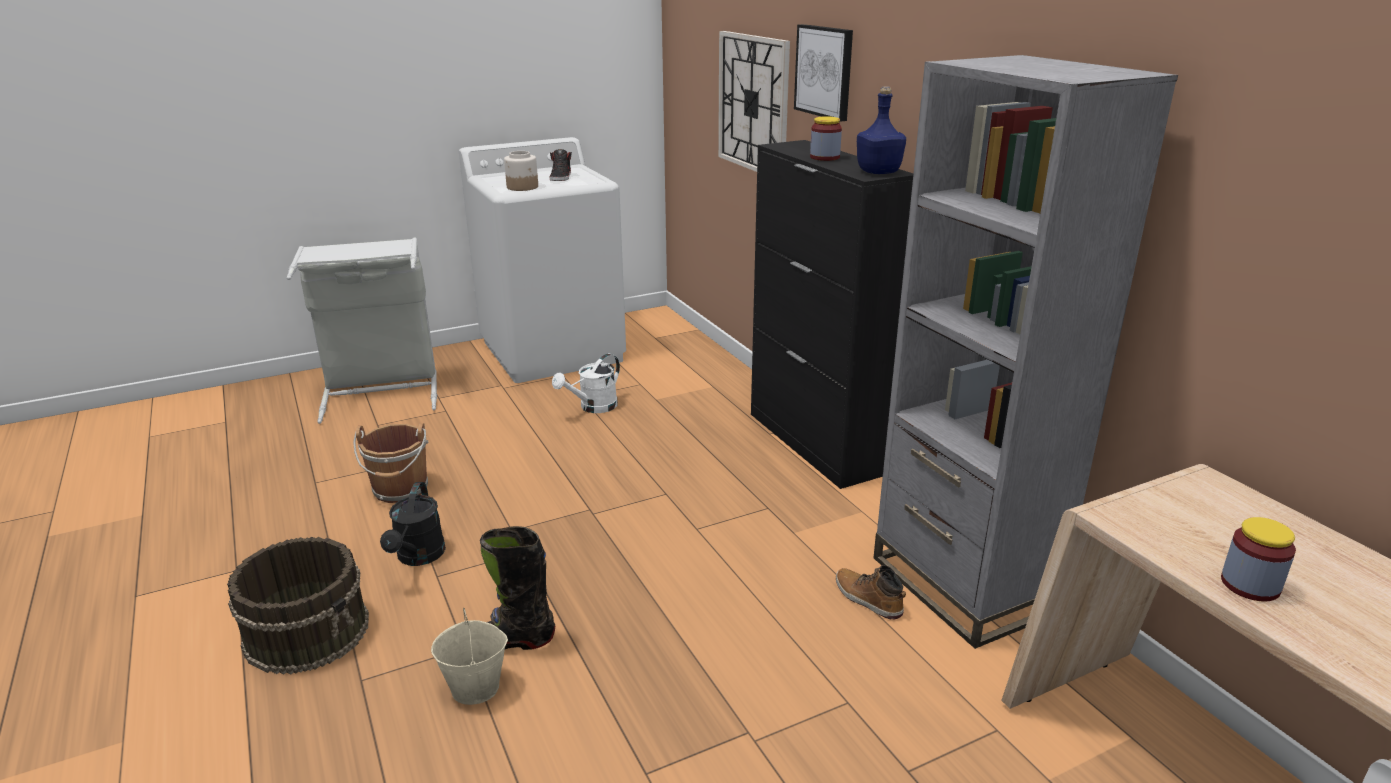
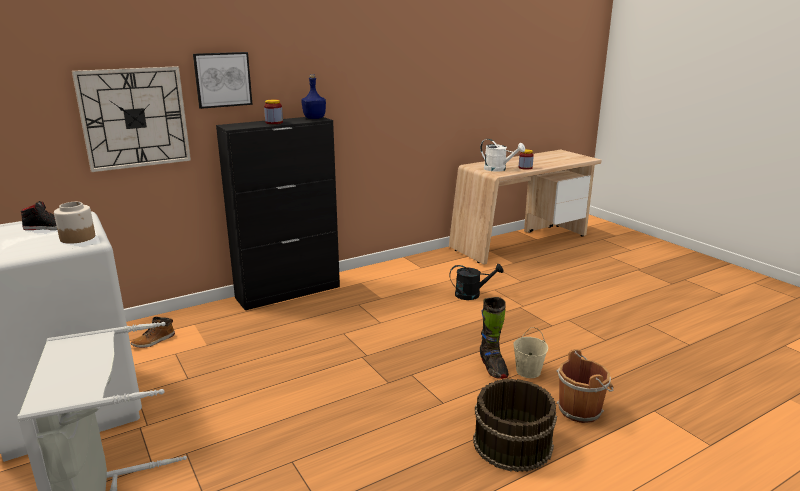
camera: 95 degrees left, 5 degrees down
(400, 490) = (336, 445): brown bucket -> brown bucket (581, 409)
(418, 557) = (425, 415): black watering can -> black watering can (472, 294)
(593, 407) = (211, 370): white watering can -> white watering can (499, 169)
(867, 599) = (431, 284): boot -> boot (154, 341)
(962, 585) = (416, 267): grey bookcase -> none

